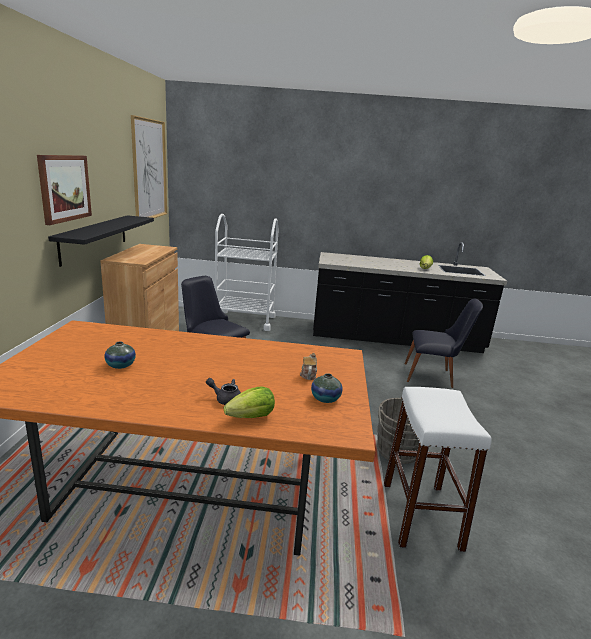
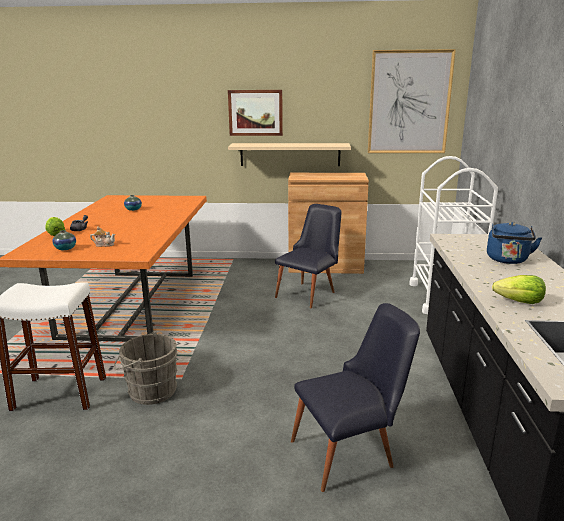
camera: 90 degrees right, 0 degrees up
(94, 238) = (290, 154): black shelf -> beige shelf
(368, 261) = (507, 260): none -> blue kettle
(434, 376) = (351, 452): black chair -> black chair turned 120 degrees counterclockwise

